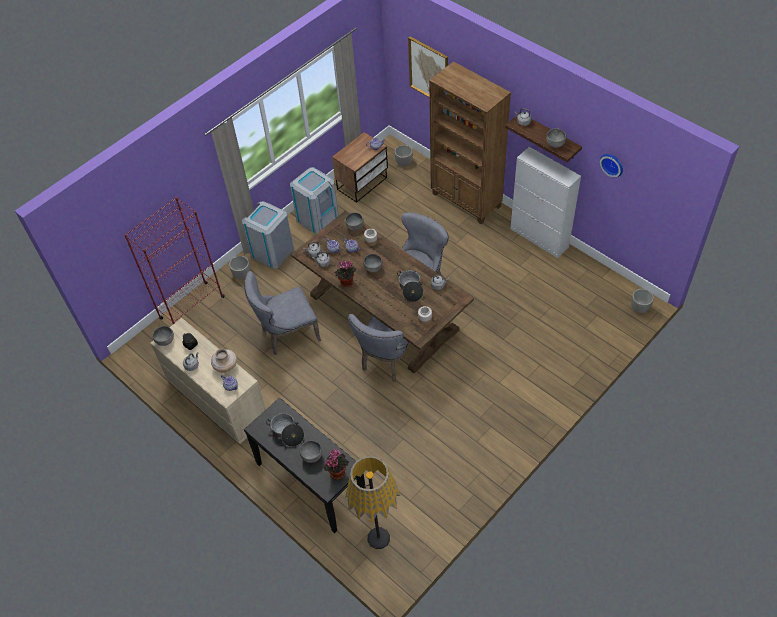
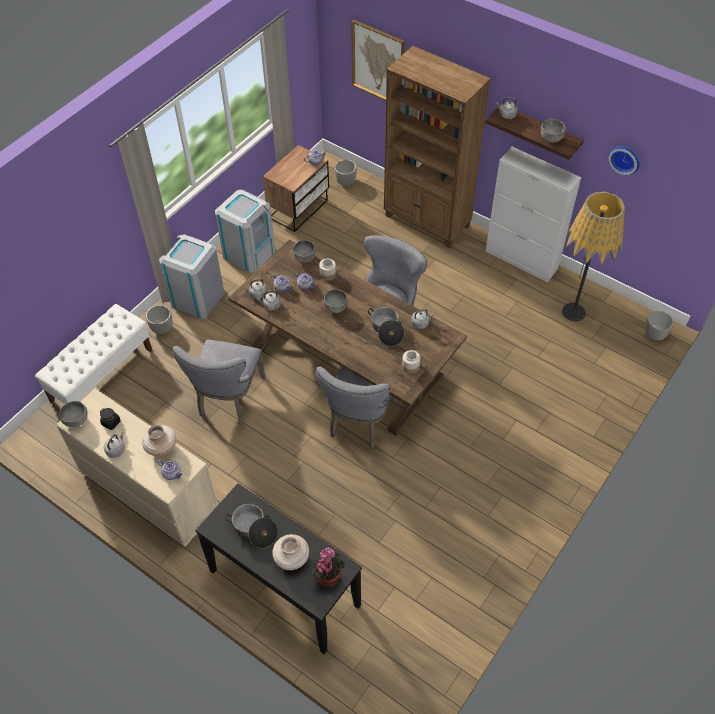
camera: 10 degrees left, 0 degrees up
(192, 308) = (102, 375): red bookcase -> white bench
(287, 335) = (229, 400): grey chair -> grey chair turned 45 degrees counterclockwise
(311, 456) = (291, 558): grey bowl -> beige vase
(346, 283) = (304, 328): potted plant -> none
(378, 538) = (382, 655): floor lamp -> floor lamp (573, 312)

